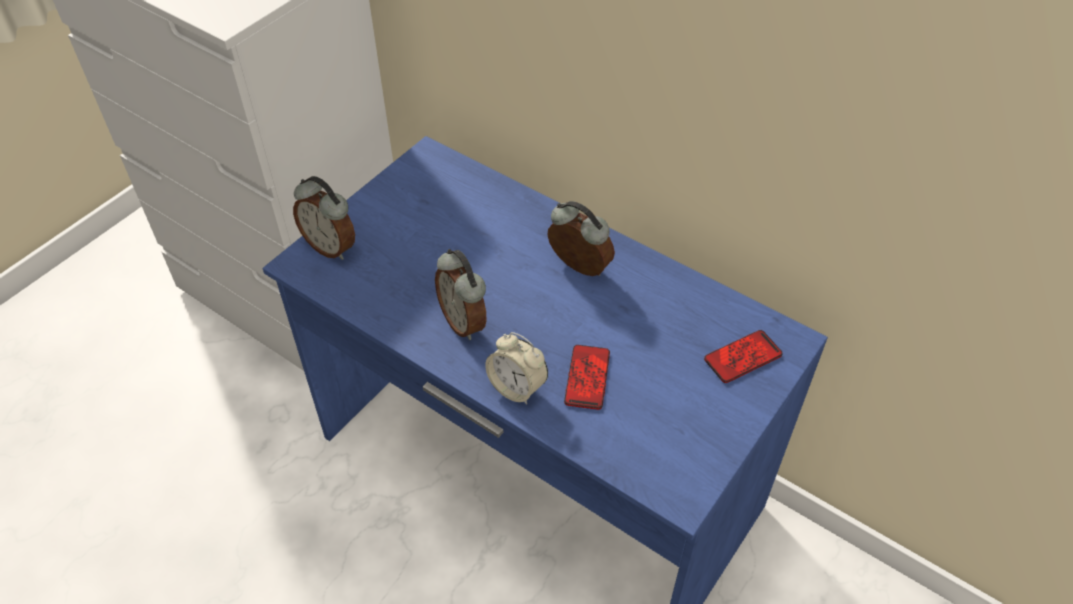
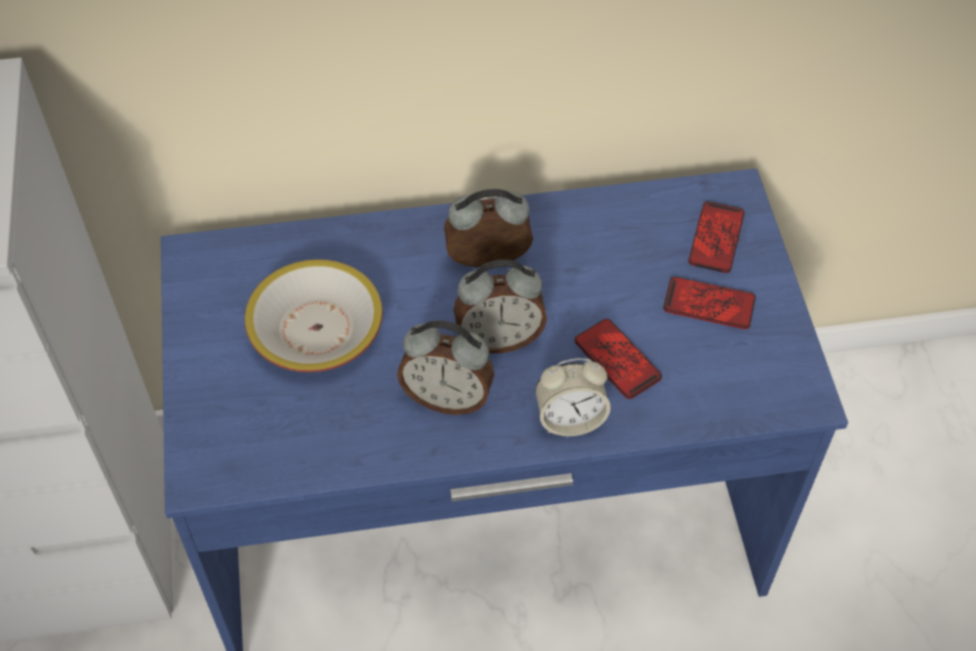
camera: 45 degrees left, 5 degrees up
(331, 247) = (214, 431): alarm clock -> alarm clock (499, 338)
(442, 235) = (317, 329): none -> bowl
(687, 391) = (709, 304): none -> phone

